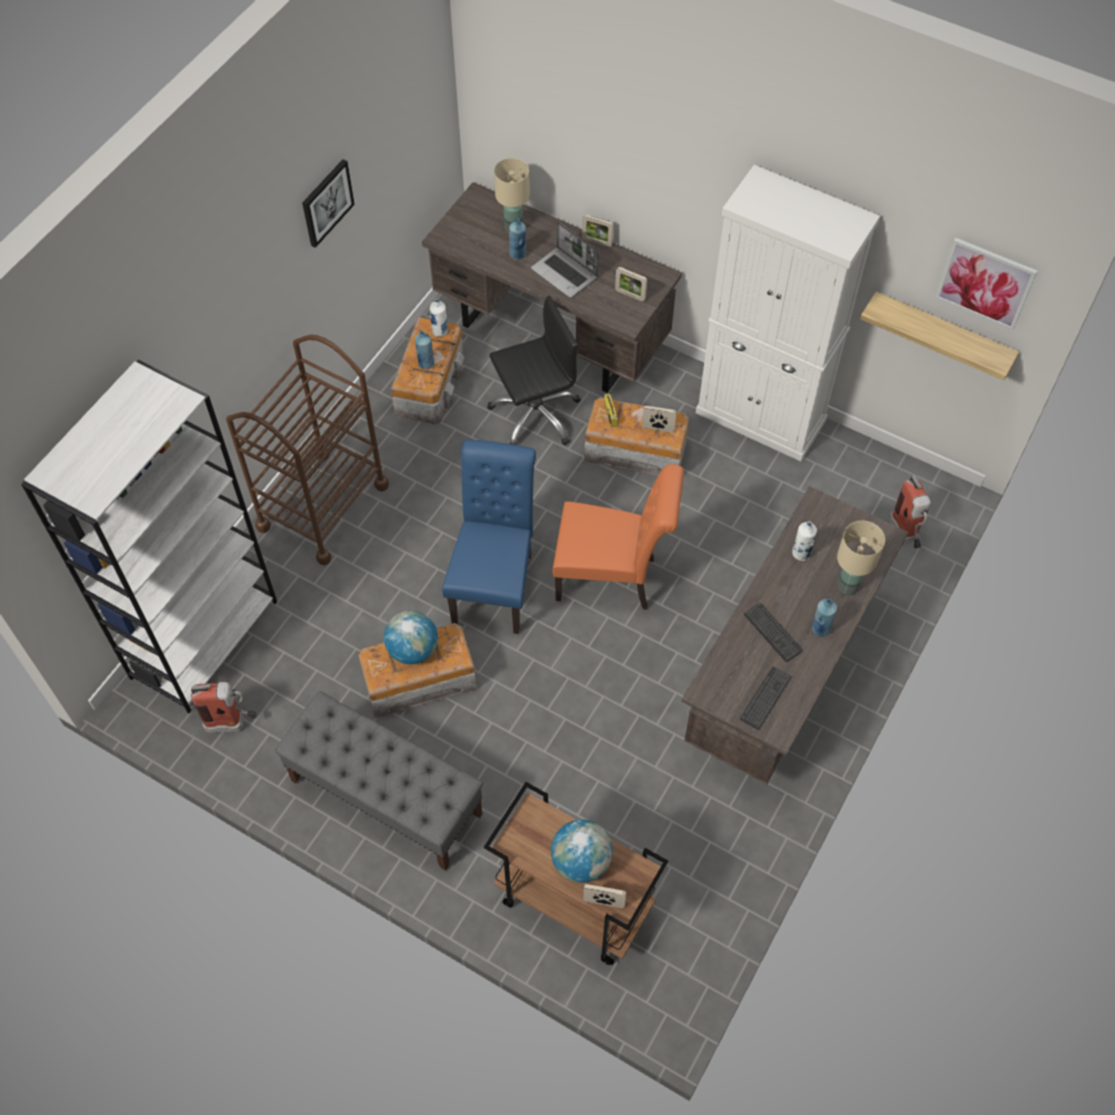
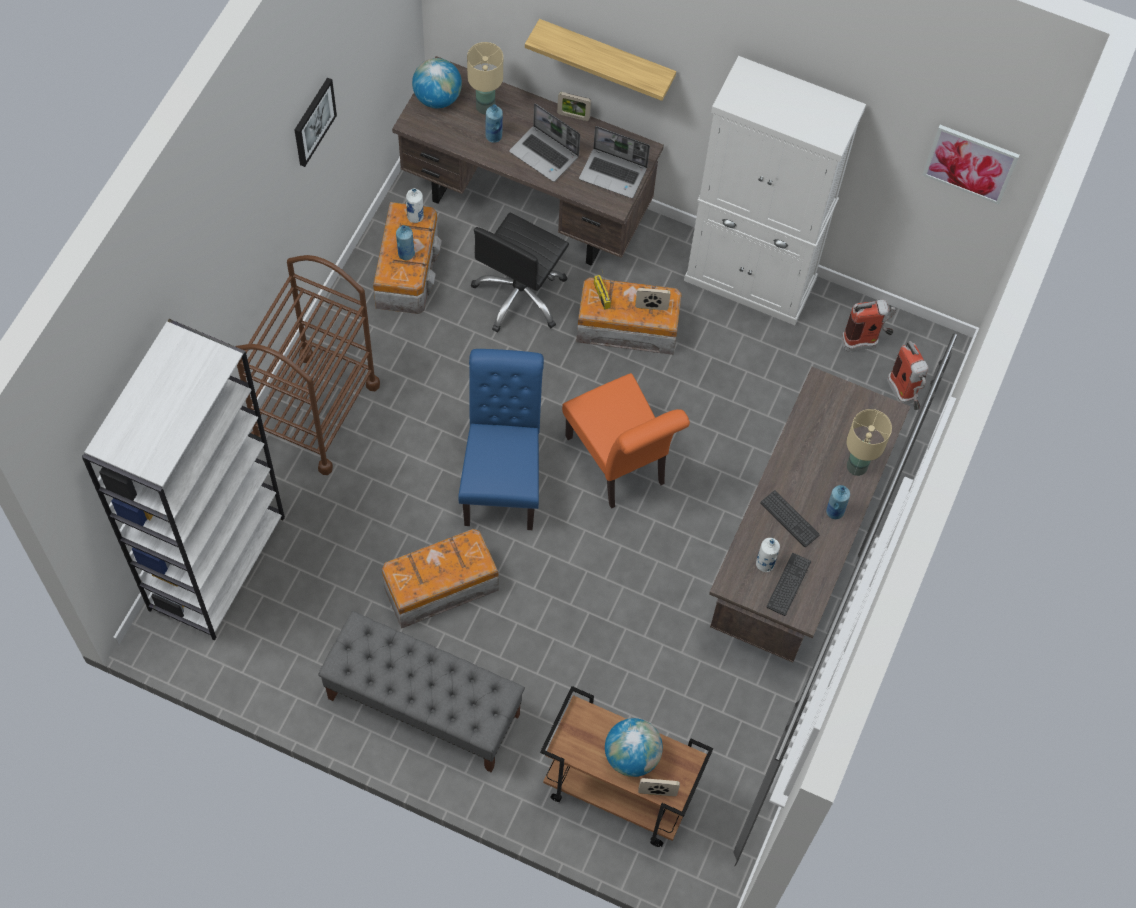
camera: 10 degrees left, 5 degrees up
(232, 724) = (260, 647): fire extinguisher -> fire extinguisher (865, 342)
(413, 649) = (435, 559): globe -> globe (437, 98)
(535, 414) = (520, 295): black office chair -> black office chair turned 150 degrees clockwise
(613, 579) = (619, 465): orange chair -> orange chair turned 60 degrees clockwise
(630, 295) = (614, 174): picture frame -> laptop
(801, 553) = (809, 436): white bottle -> white bottle (765, 563)
(941, 334) = (930, 205): shelf -> shelf (606, 57)

